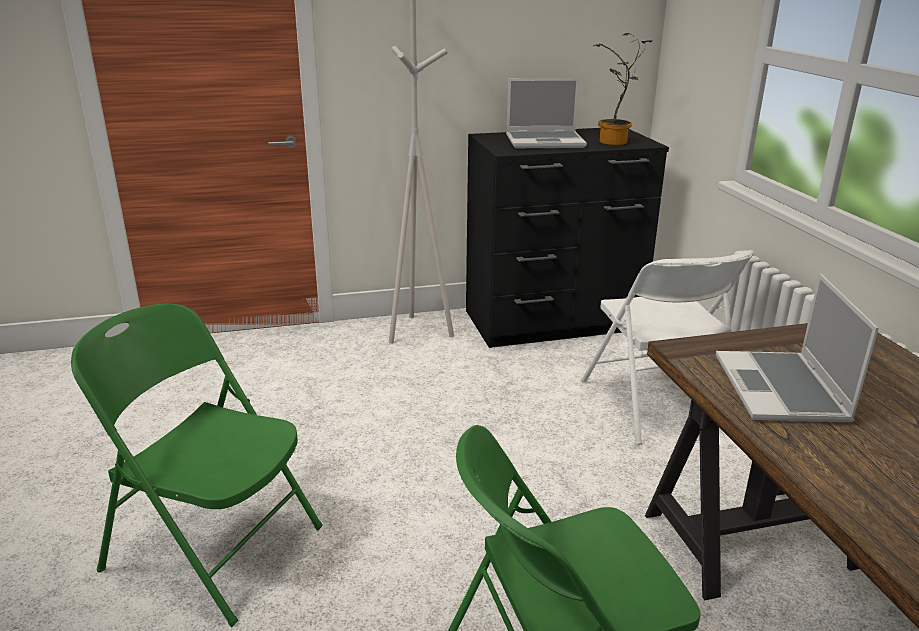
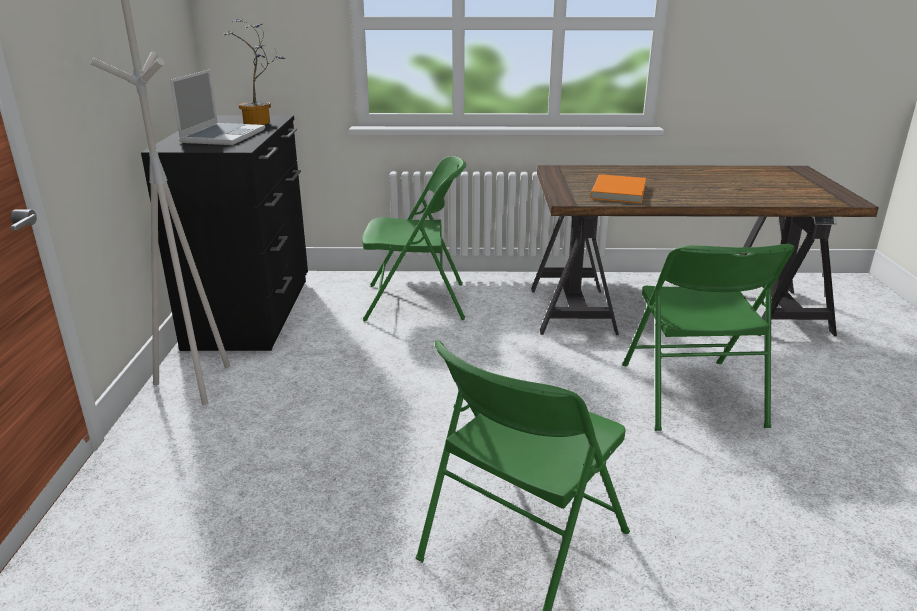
camera: 75 degrees left, 0 degrees up
(655, 403) = (415, 302): white chair -> green chair
(782, 390) = (620, 192): laptop -> orange book

